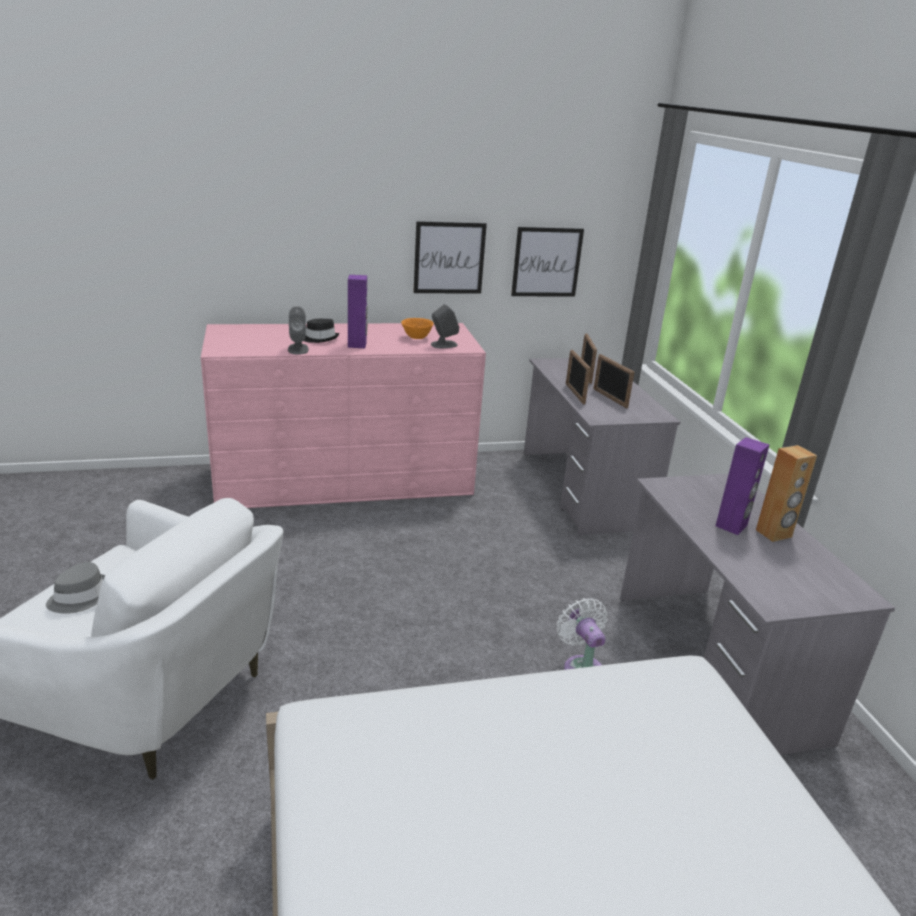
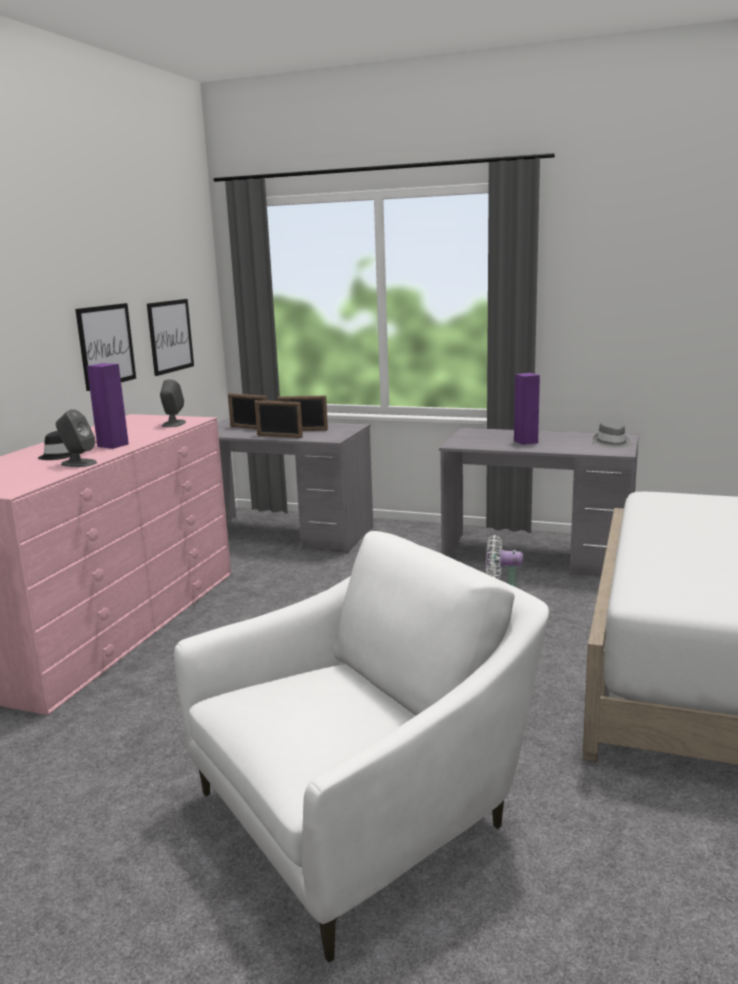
camera: 55 degrees left, 10 degrees down
(80, 596) = (312, 721): grey hat -> grey hat (612, 442)
(416, 338) = (137, 428): orange bowl -> none
(774, 534) = (544, 436): brown speaker -> none

